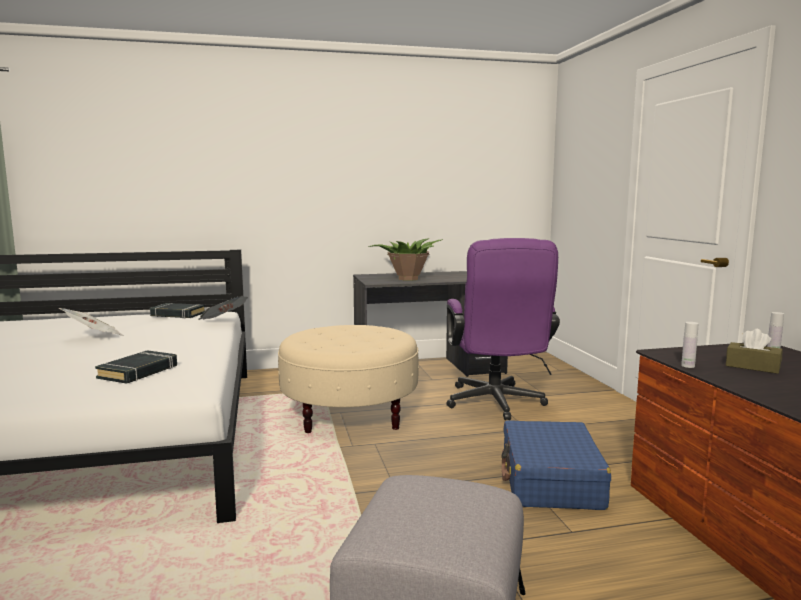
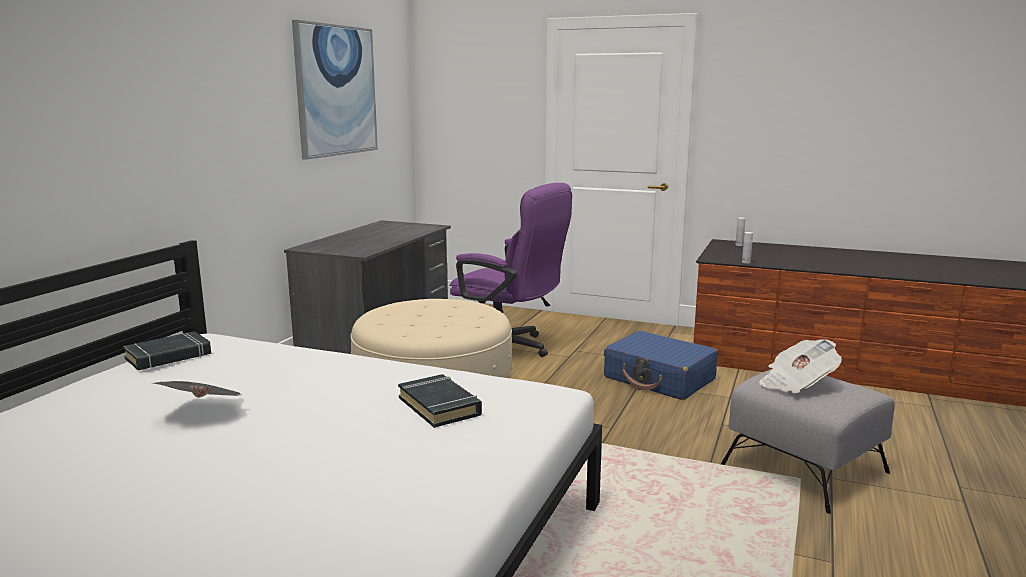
camera: 55 degrees left, 5 degrees up
(223, 321) = (268, 343): newspaper -> newspaper (796, 384)
(407, 279) = (367, 243): potted plant -> none
(436, 156) = (336, 90): none -> picture
(752, 367) = (761, 255): brown tissue box -> none

